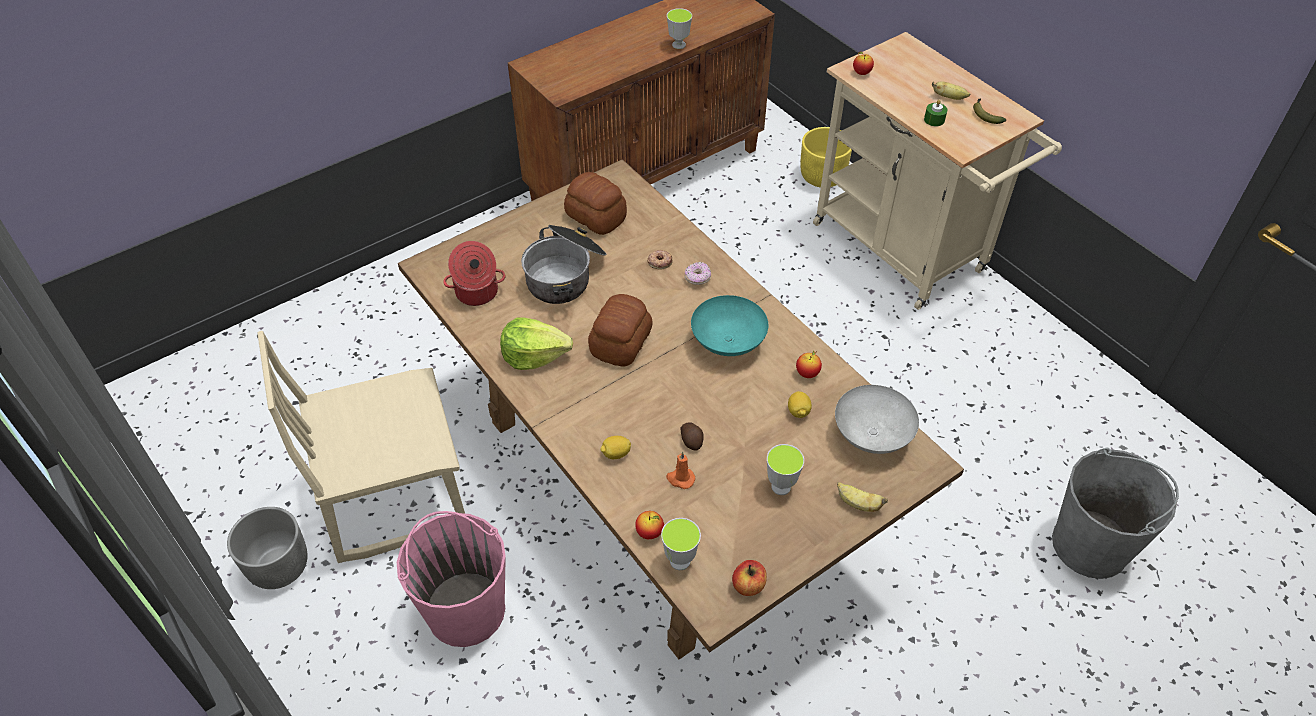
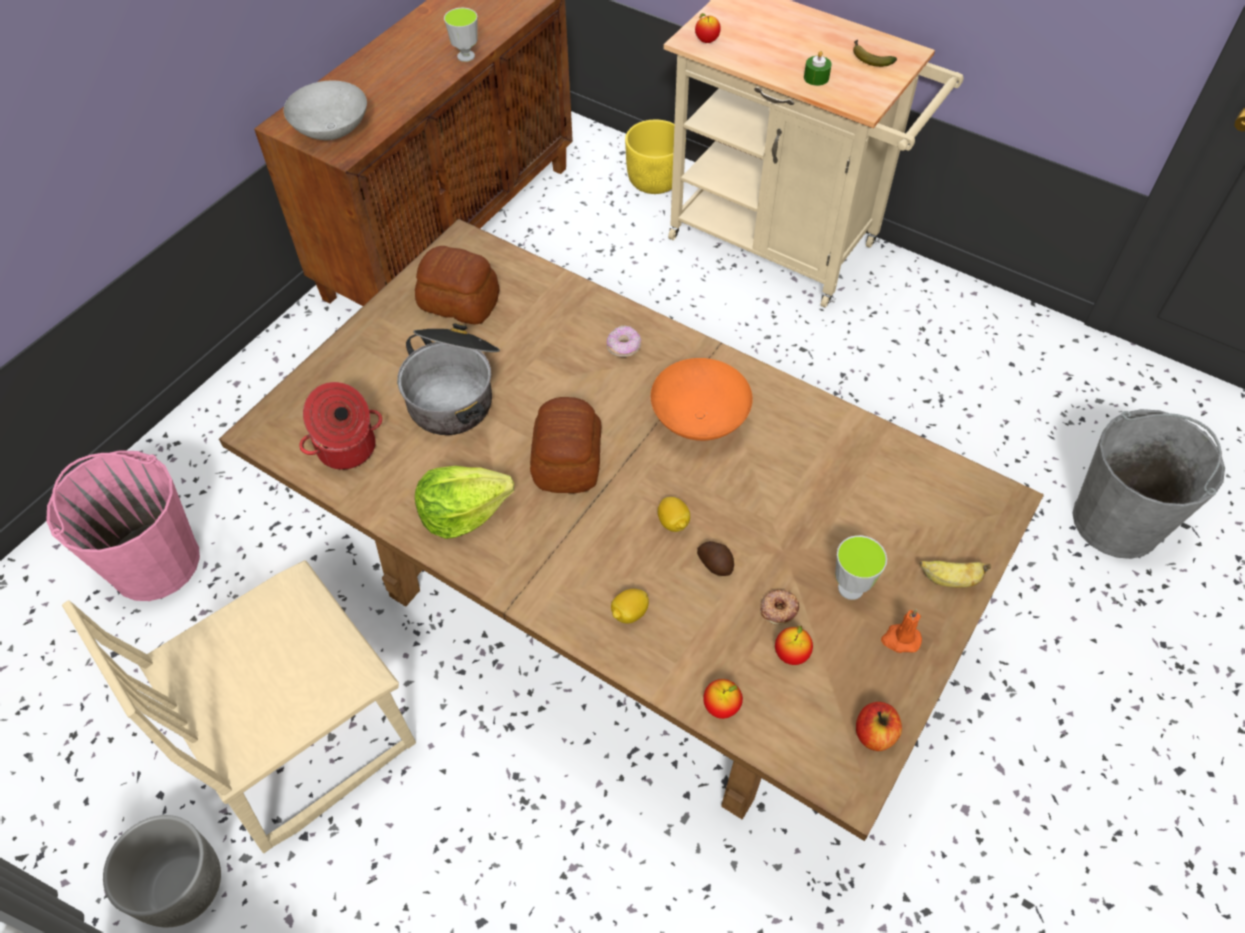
camera: 20 degrees left, 5 degrees up
(466, 609) = (457, 853): pink bucket -> pink bucket (154, 562)
(659, 261) = (567, 339): donut -> donut (778, 608)
(680, 479) = (725, 619): orange candle -> orange candle (900, 639)
(680, 561) = (776, 731): cup -> none
(728, 341) = (699, 418): turquoise bowl -> orange bowl
(798, 411) = (824, 483): lemon -> lemon (673, 522)
(807, 373) = (812, 431): apple -> apple (791, 654)
(870, 435) = (921, 487): grey bowl -> grey bowl (331, 131)
(949, 97) = (819, 47): banana -> none

